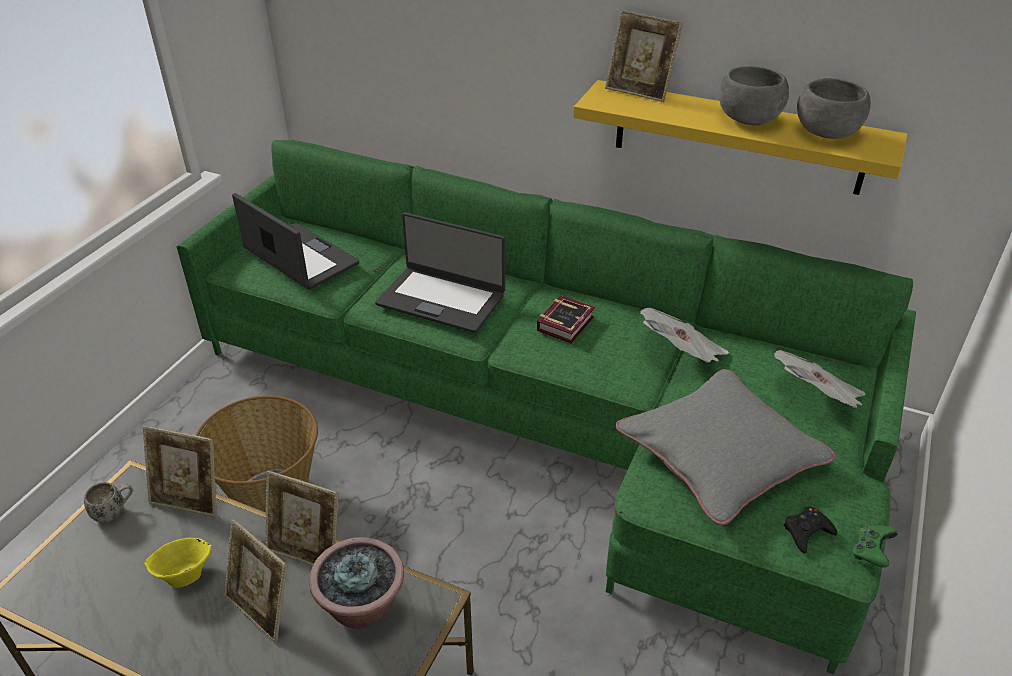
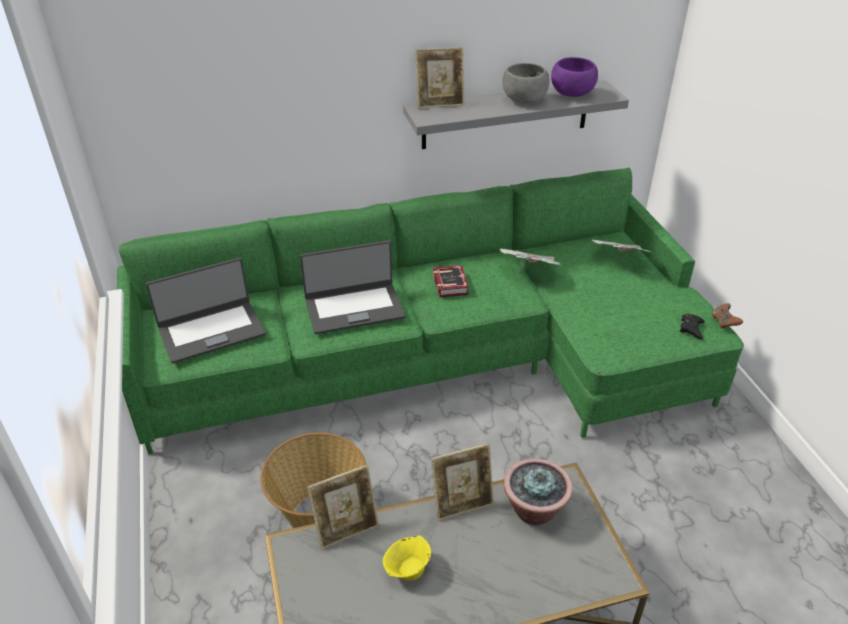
camera: 40 degrees left, 0 degrees up
(115, 511) = (304, 571): white mug -> none
(262, 608) = (481, 551): picture frame -> none
(300, 258) = (211, 331): laptop -> laptop turned 150 degrees clockwise
(720, 453) = (612, 313): grey pillow -> none
(738, 137) = (505, 115): yellow shelf -> grey shelf
(825, 134) = (571, 94): grey bowl -> purple bowl
(870, 553) = (724, 322): green game controller -> brown game controller

